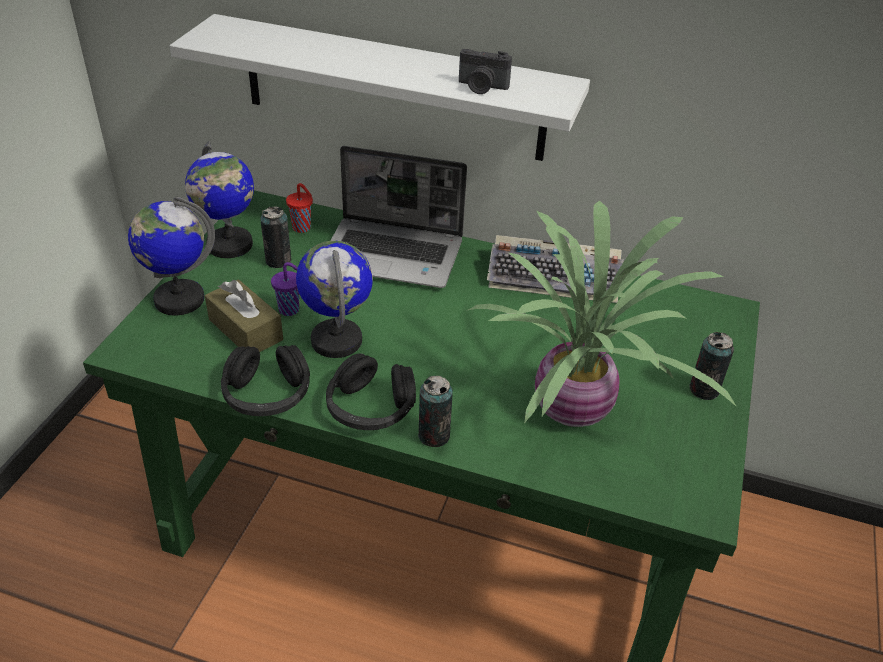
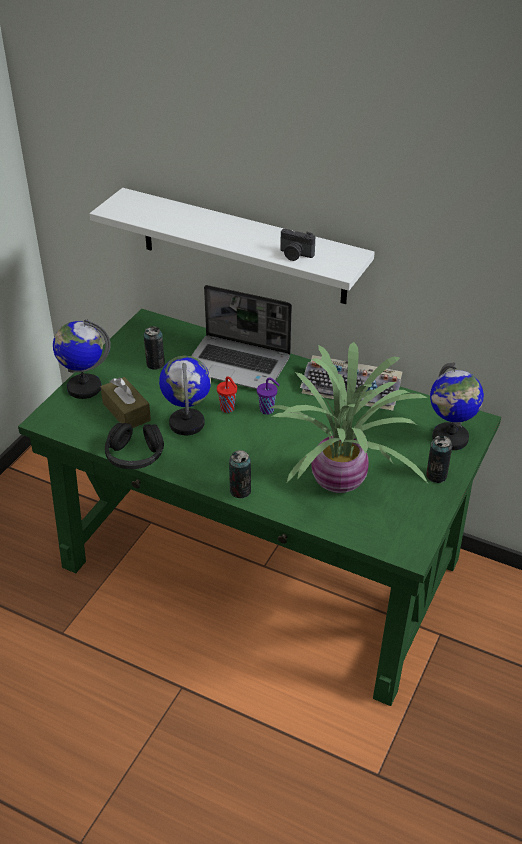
camera: 10 degrees right, 0 degrees up
(229, 245) = (123, 350): globe -> globe (450, 438)
(290, 310) = (158, 400): purple cup -> purple cup (268, 410)
(302, 228) = (176, 341): red cup -> red cup (228, 409)
(370, 408) = (201, 470): black headphones -> none

